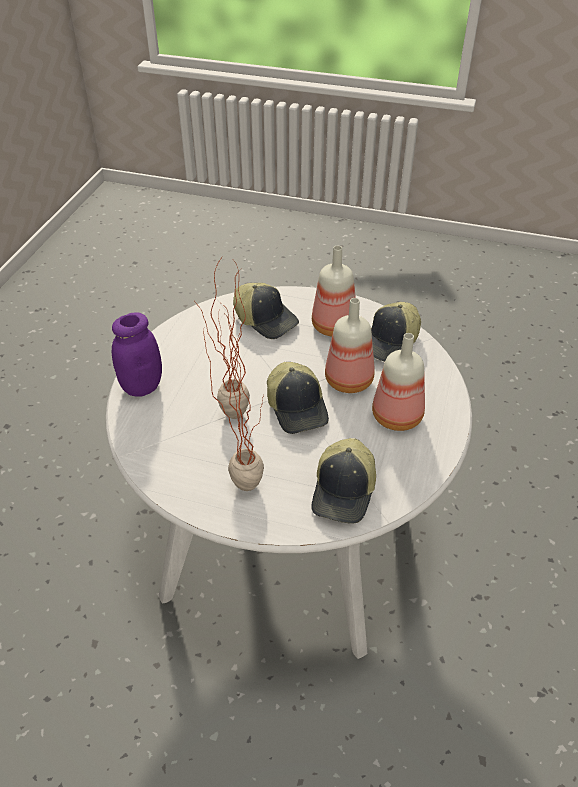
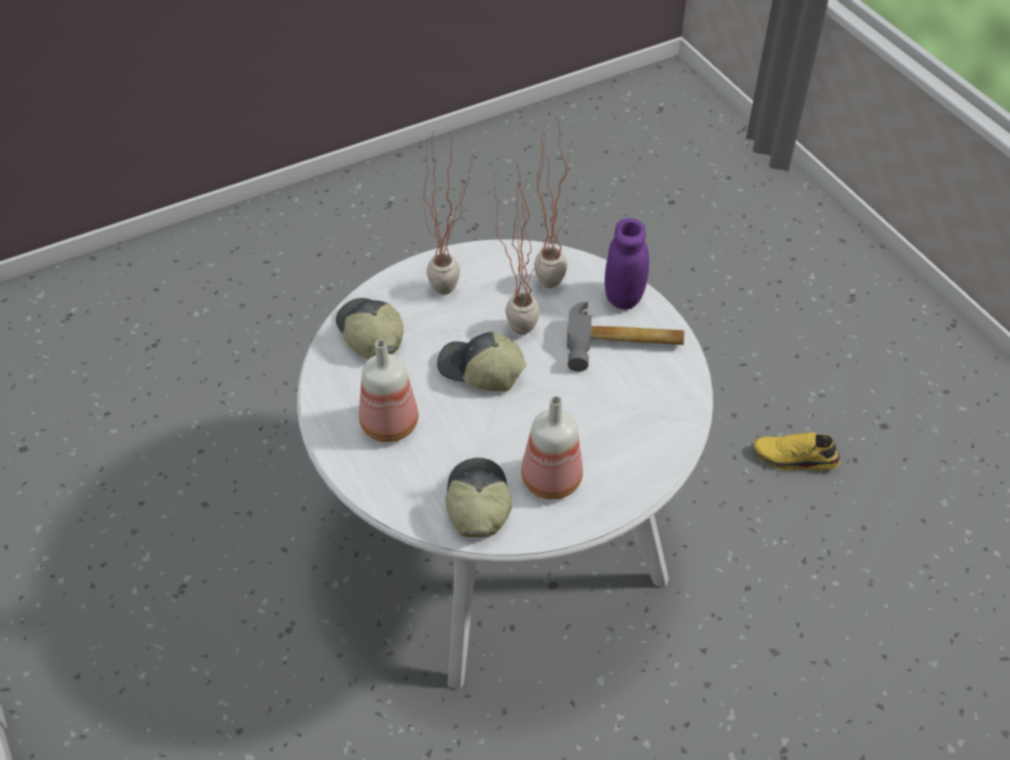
camera: 135 degrees right, 5 degrees up
(76, 448) = (794, 459): none -> yellow shoe
(160, 435) = (551, 276): none -> potted plant
(191, 359) = (624, 346): none -> hammer
(266, 319) = (623, 436): cap -> none
(350, 380) = (467, 430): bottle -> none

